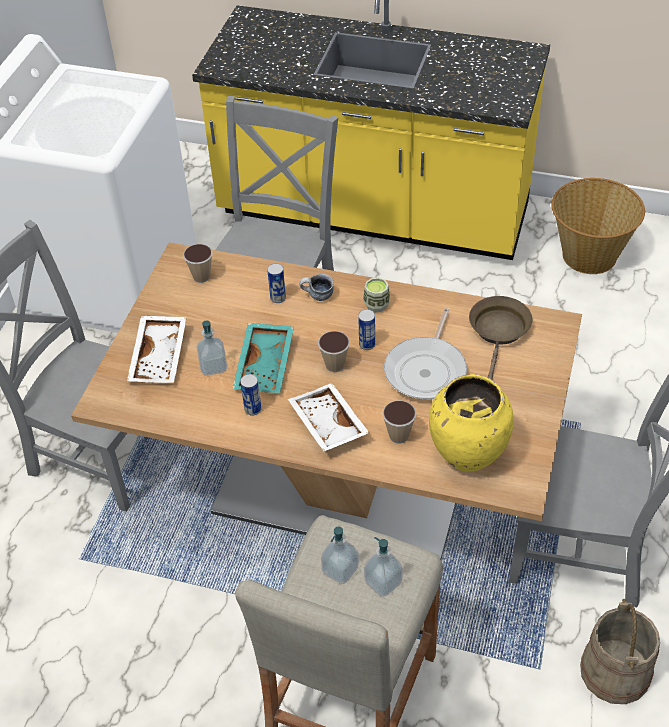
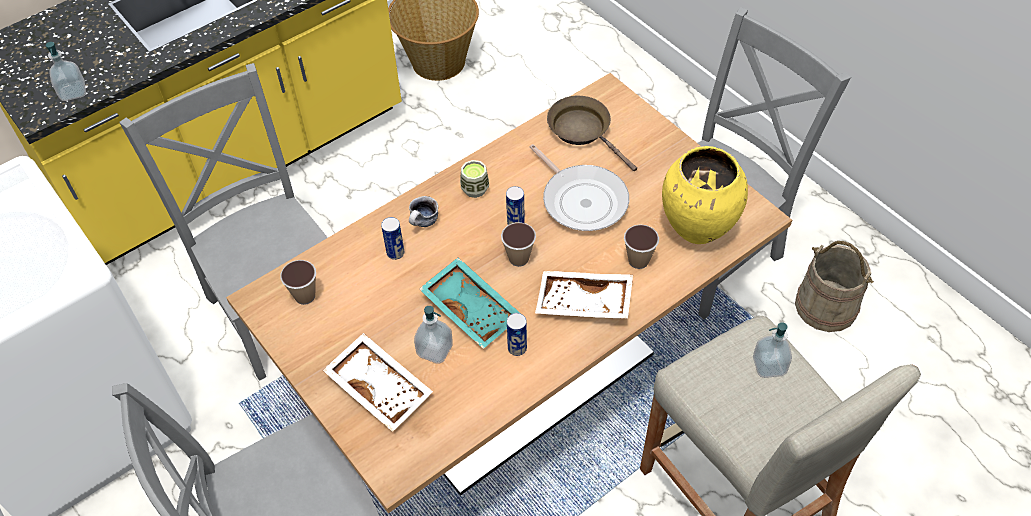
camera: 55 degrees left, 5 degrees up
(340, 570) = (735, 389): soap dispenser -> soap dispenser (73, 92)

